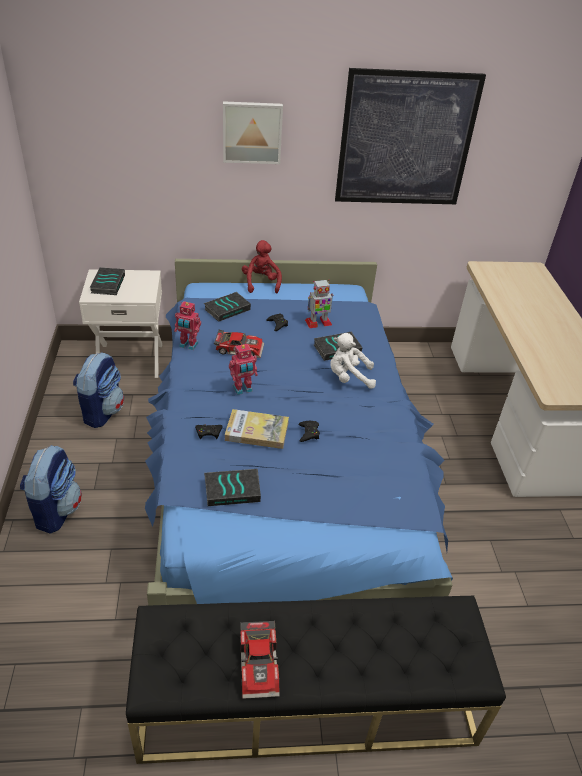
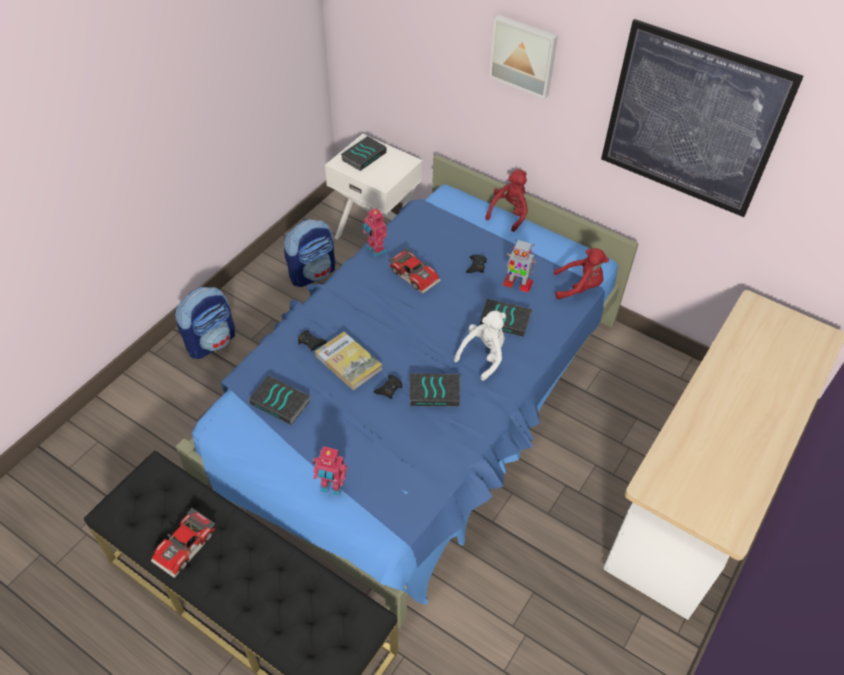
camera: 40 degrees right, 10 degrees up
(227, 309) = (446, 228): book -> book (435, 392)
(243, 389) = (376, 317): toy robot -> toy robot (332, 487)
(349, 378) = (483, 356): white plush toy -> white plush toy turned 90 degrees clockwise
(360, 308) = (579, 287): none -> red plush toy

